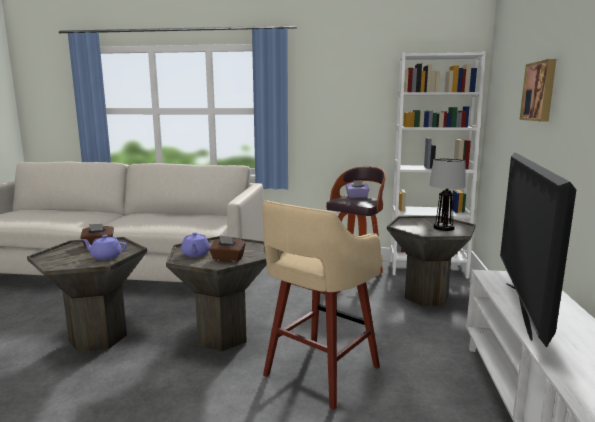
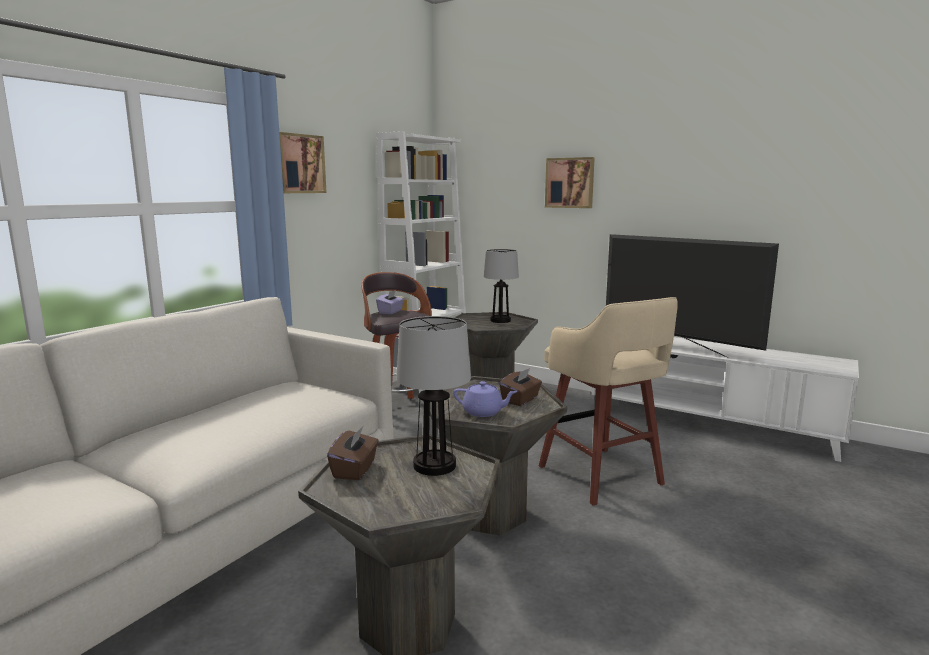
camera: 65 degrees left, 0 degrees up
(105, 256) = (435, 465): purple teapot -> table lamp
(317, 84) = (299, 164): none -> picture

